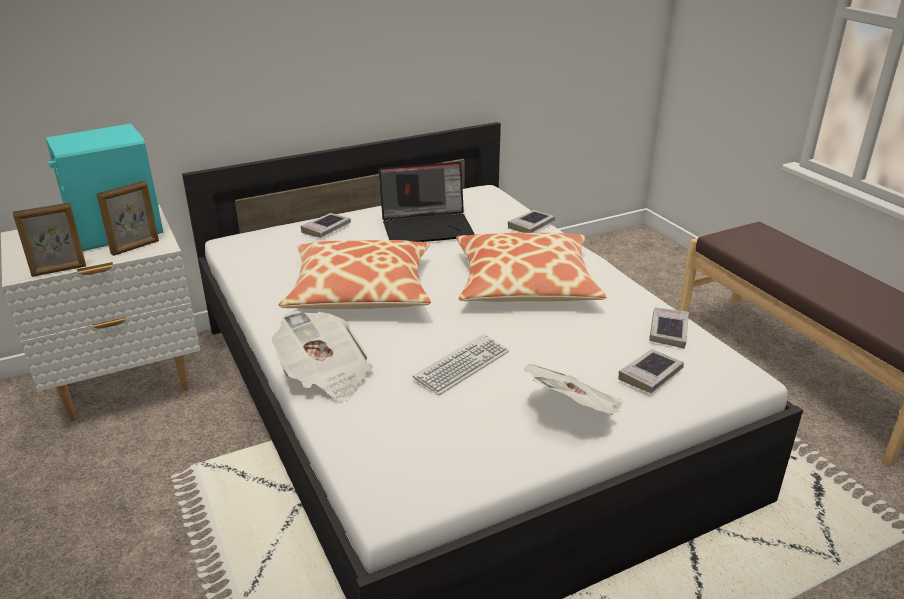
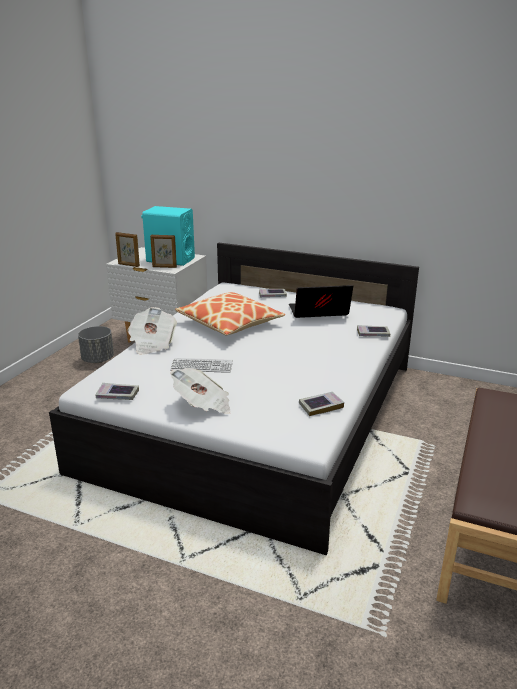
camera: 50 degrees right, 5 degrees down
(70, 479) = (98, 360): none -> grey planter
(428, 227) = (318, 312): laptop -> laptop turned 135 degrees clockwise
(525, 283) = (304, 354): pillow -> none
(650, 375) = (264, 414): book -> book (117, 395)

